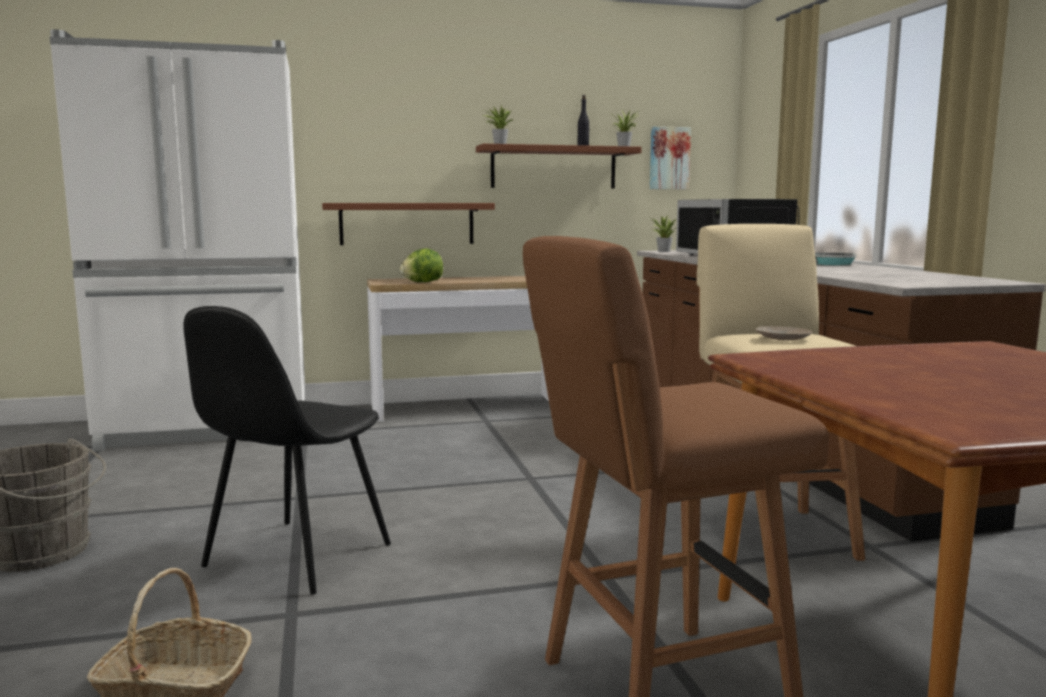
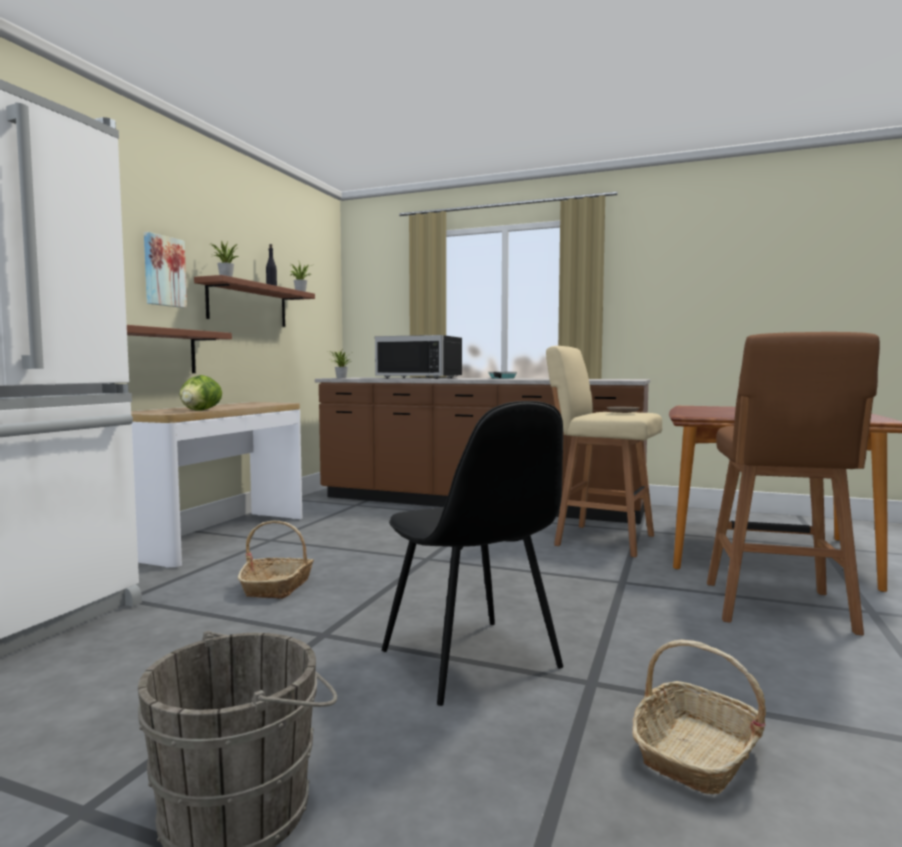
camera: 55 degrees left, 5 degrees down
(380, 456) = (278, 586): none -> basket
(669, 158) = (311, 305): picture -> picture (163, 271)

